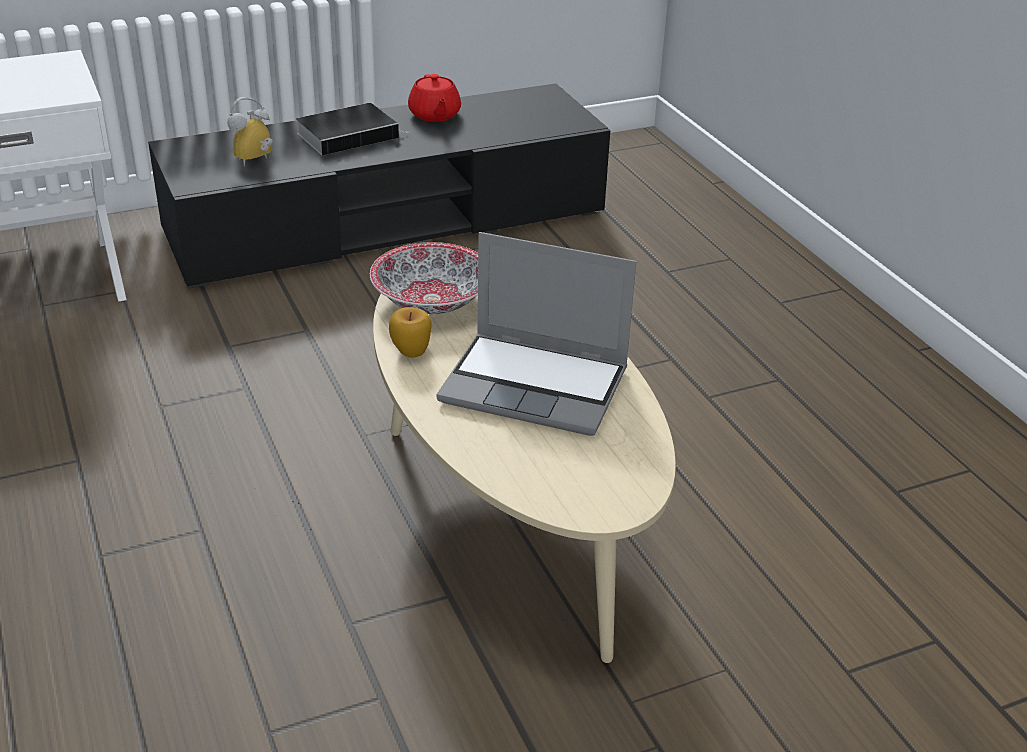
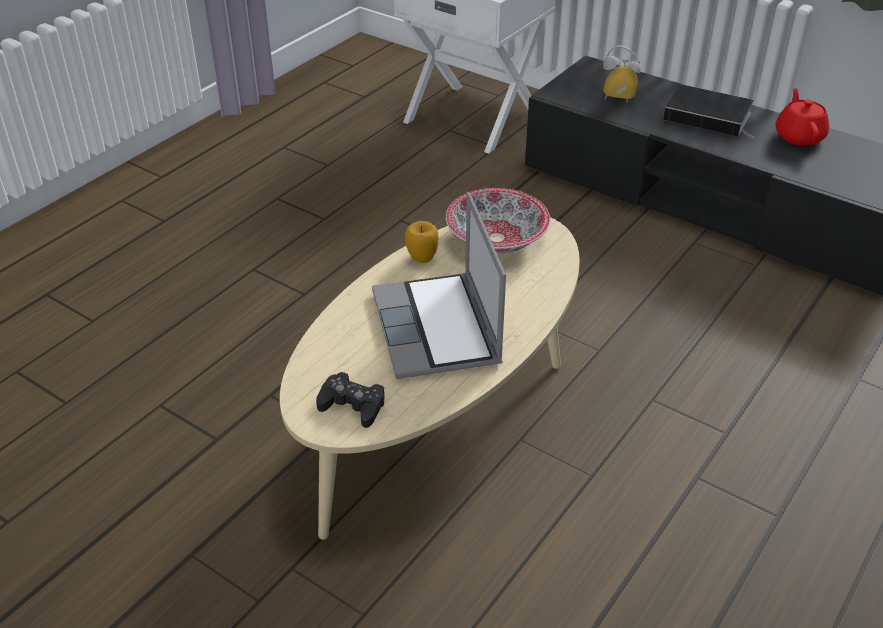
camera: 60 degrees right, 5 degrees up
(434, 115) = (799, 136): red teapot -> red teapot turned 135 degrees clockwise
(605, 478) = (352, 405): none -> black game controller

